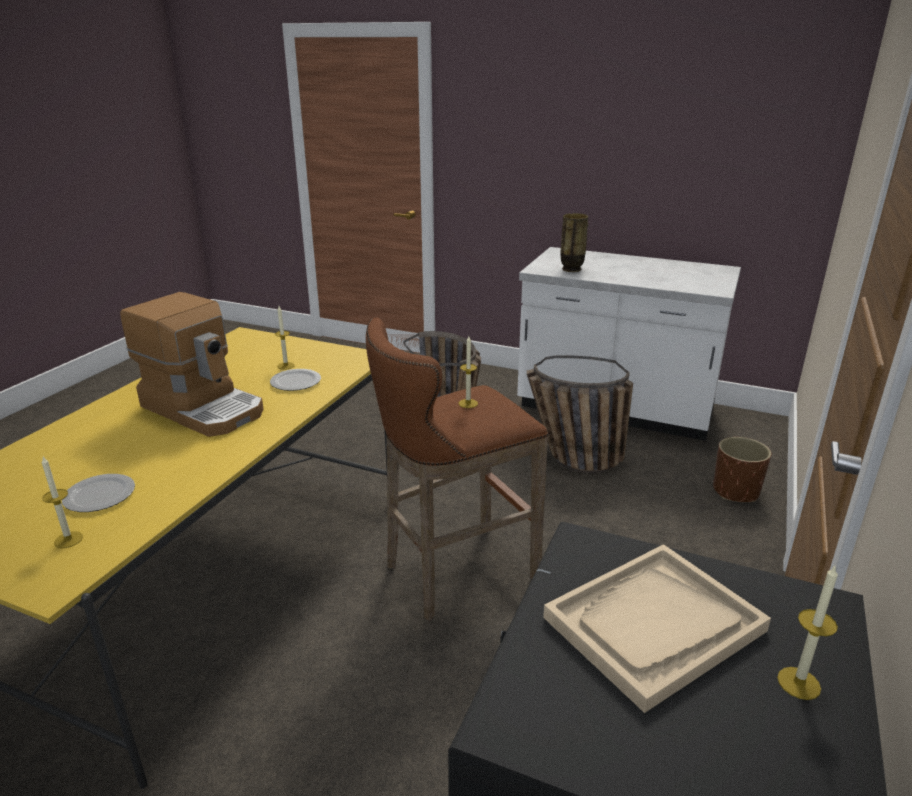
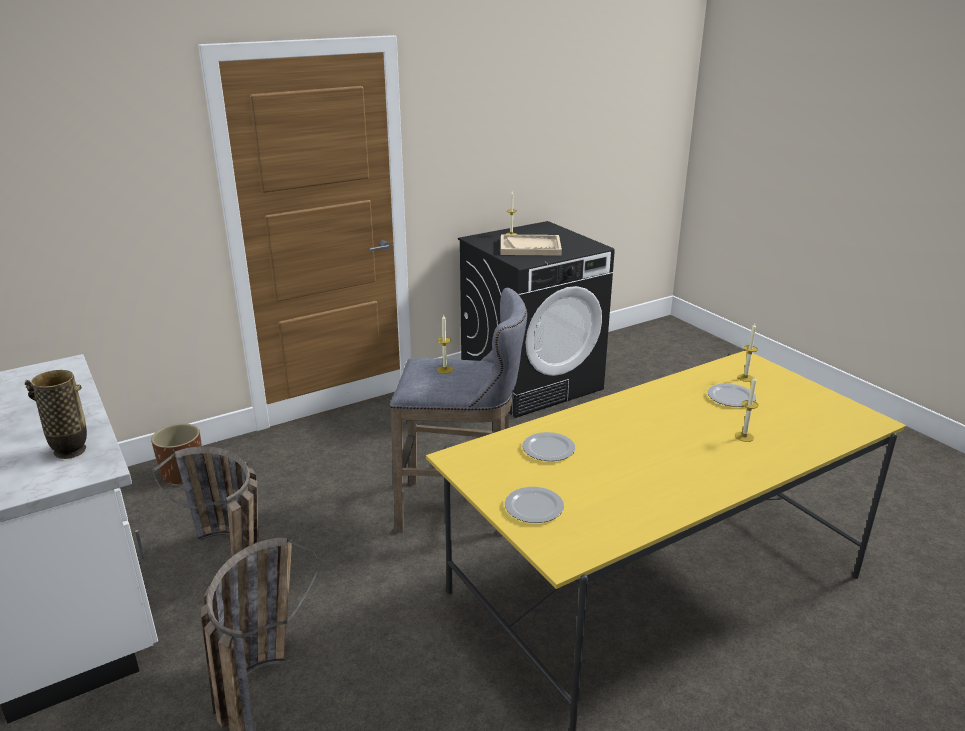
camera: 145 degrees left, 0 degrees up
(205, 408) = (645, 446): coffee machine -> none
(277, 349) = (535, 507): none -> plate
(286, 366) = (543, 475): candle -> candle (744, 436)
(454, 573) = (461, 509): brown stool -> grey stool

